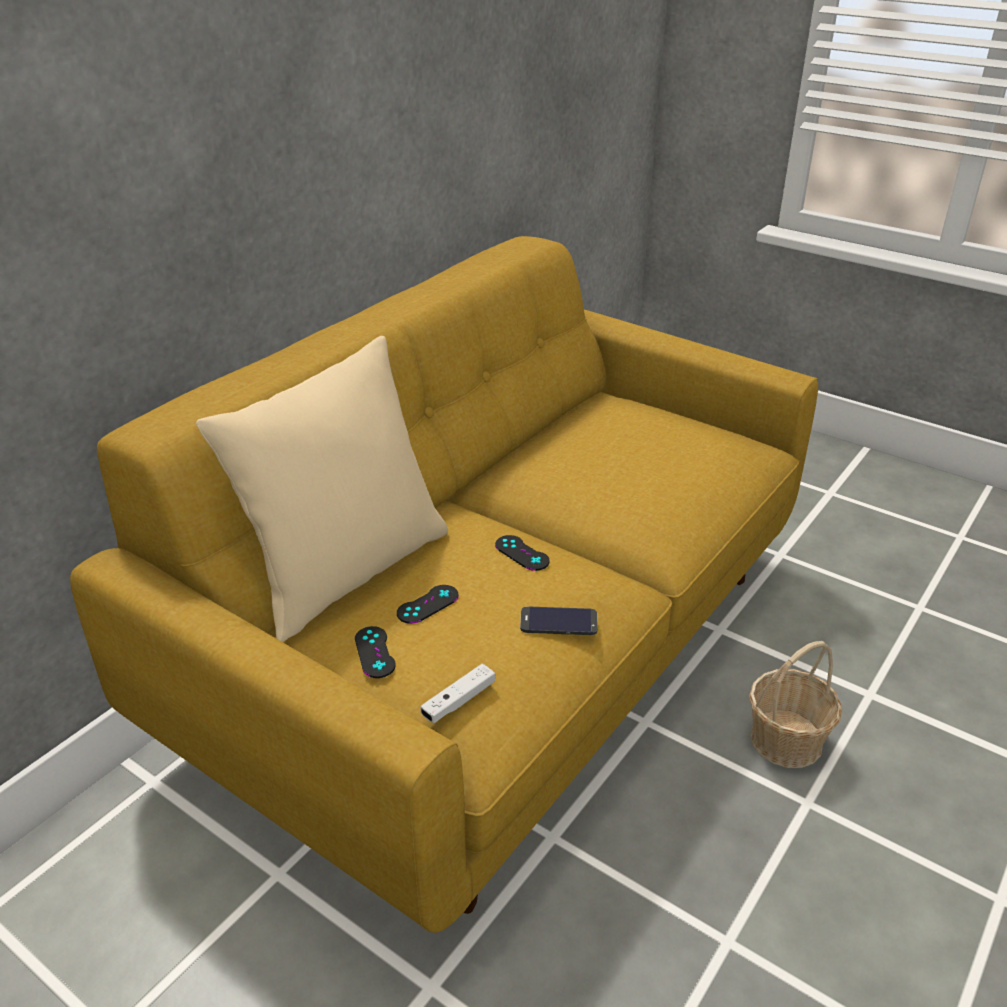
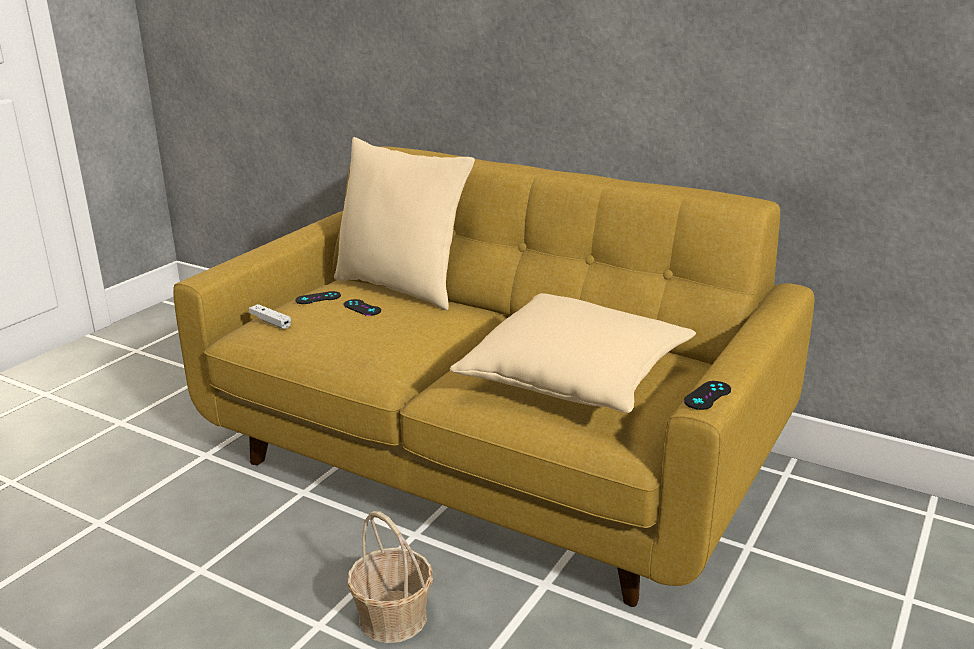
camera: 85 degrees right, 10 degrees down
(522, 553) = (419, 332): black game controller -> black game controller (707, 395)
(558, 621) = (340, 346): phone -> none
(651, 457) = (575, 379): none -> beige pillow

